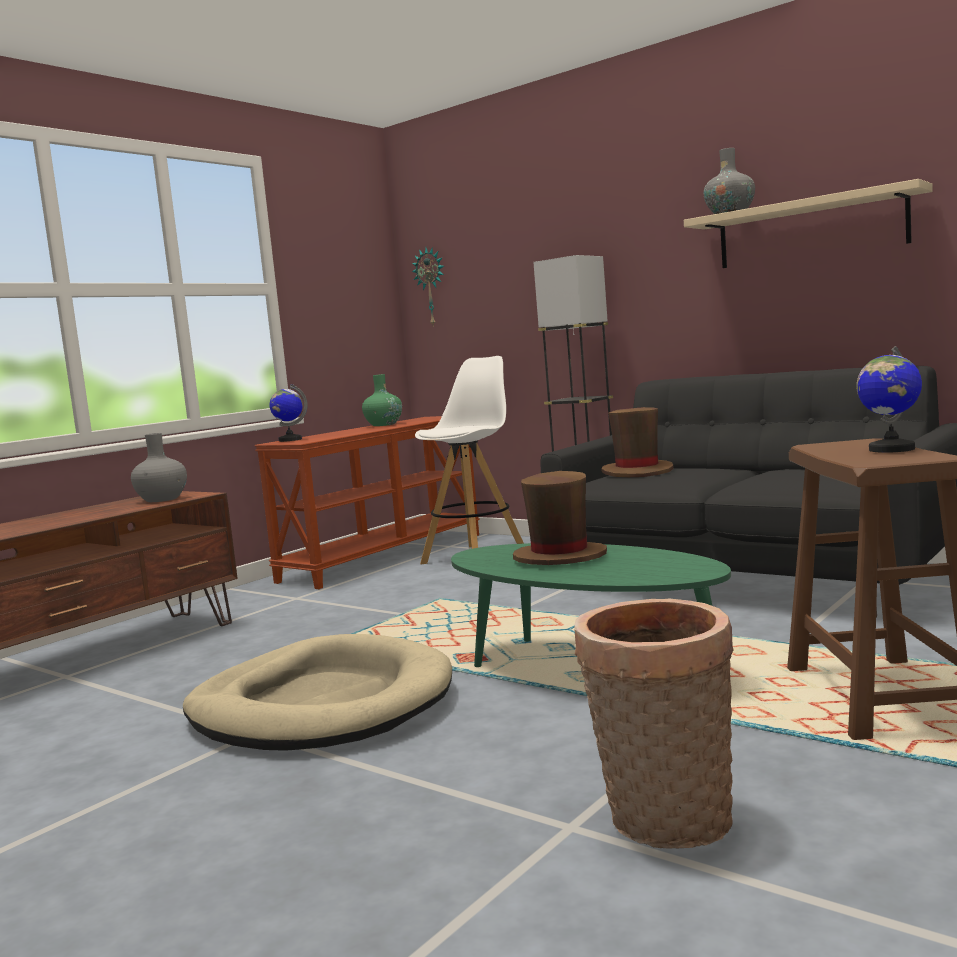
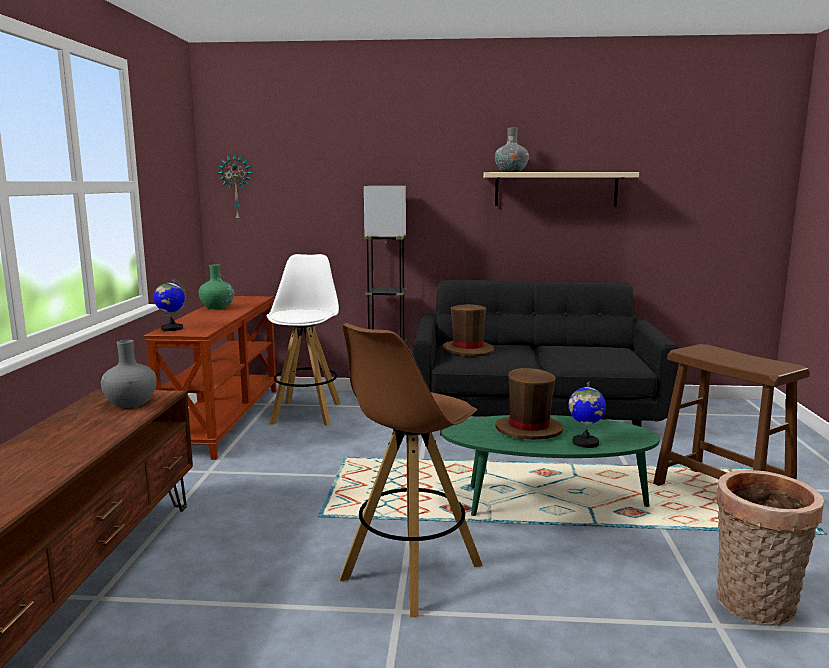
camera: 35 degrees left, 5 degrees up
(321, 705) = (410, 572): beige dog bed -> brown stool
(891, 449) = (740, 356): globe -> globe (585, 443)

